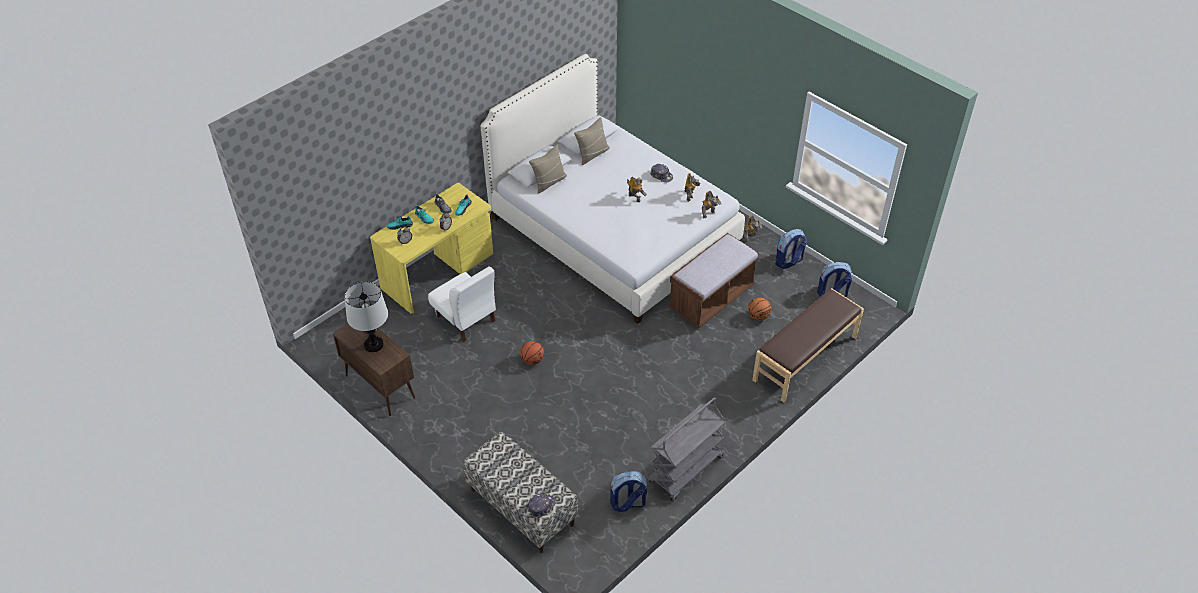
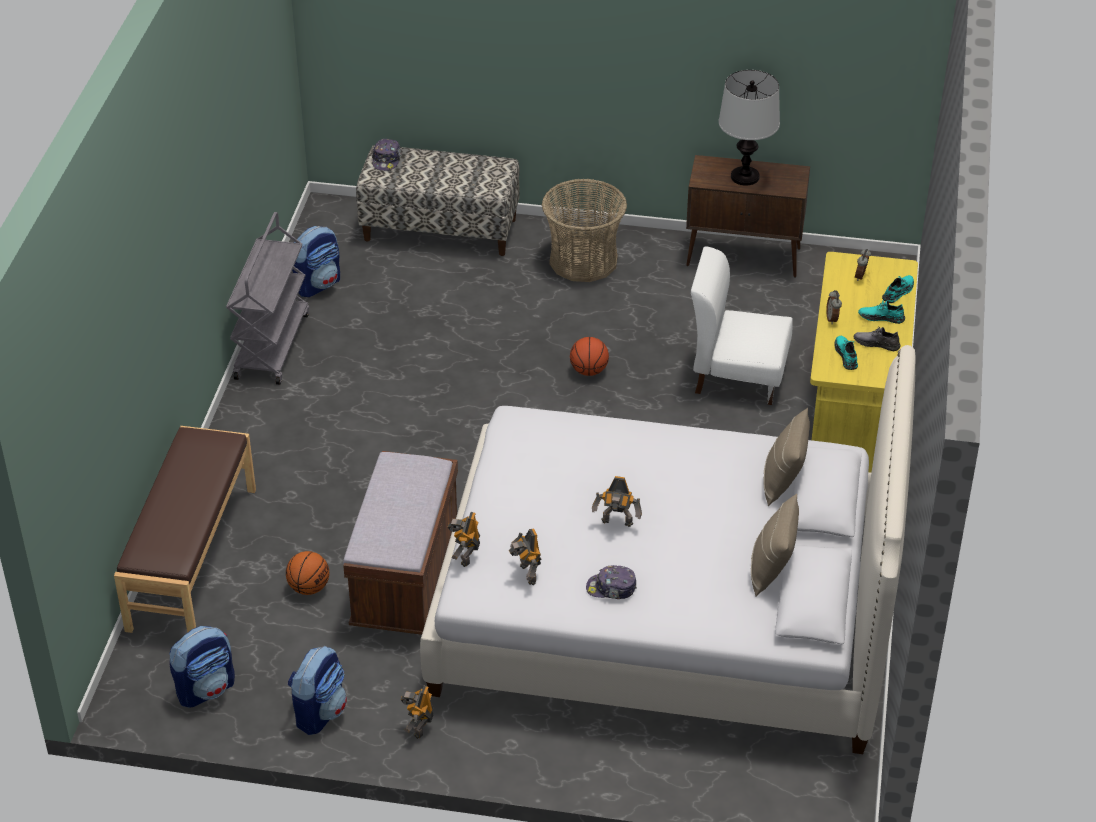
camera: 145 degrees right, 5 degrees down
(464, 434) = (583, 260): none -> basket

